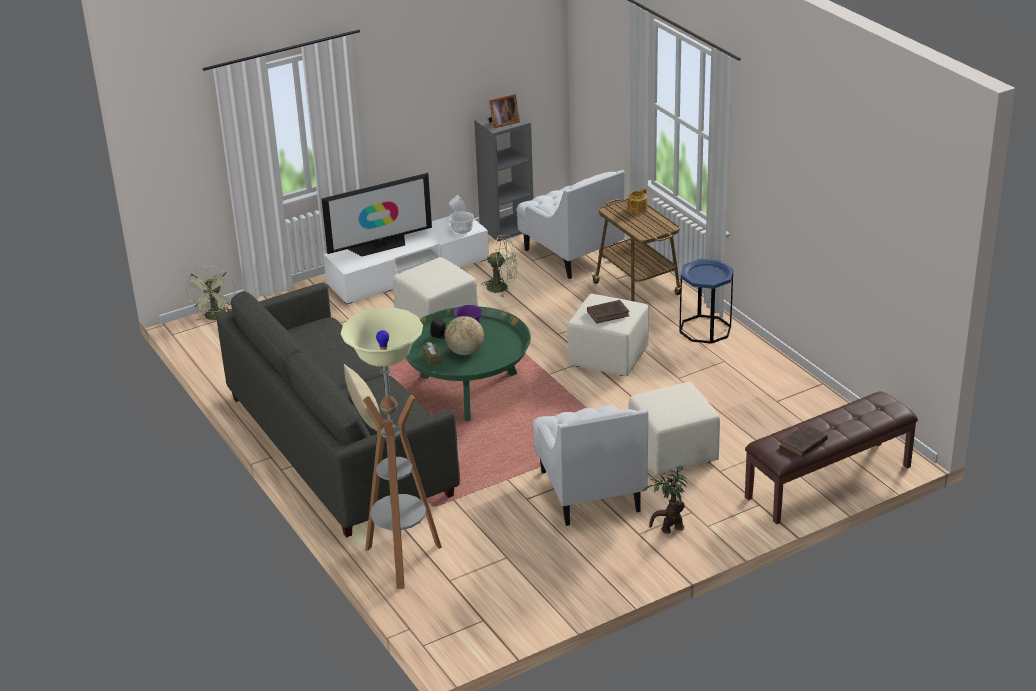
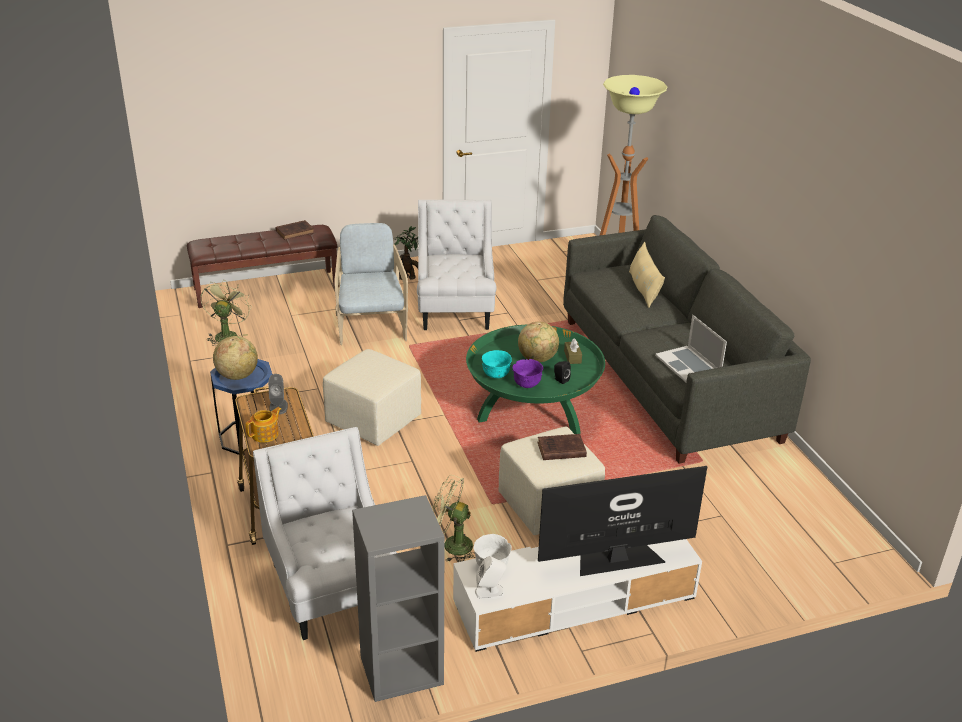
camera: 170 degrees left, 0 degrees up
(216, 317) = (842, 566): green fan -> green fan (227, 334)
(323, 336) = (688, 365): none -> laptop
(498, 331) = (496, 375): none -> turquoise bowl
(502, 123) = (399, 515): picture frame -> none
(609, 313) = (373, 365): brown book -> brown book (560, 450)
(643, 227) = (278, 406): none -> grey speaker
(672, 453) = (371, 325): beige ottoman -> beige armchair
(710, 274) = (237, 375): none -> globe

